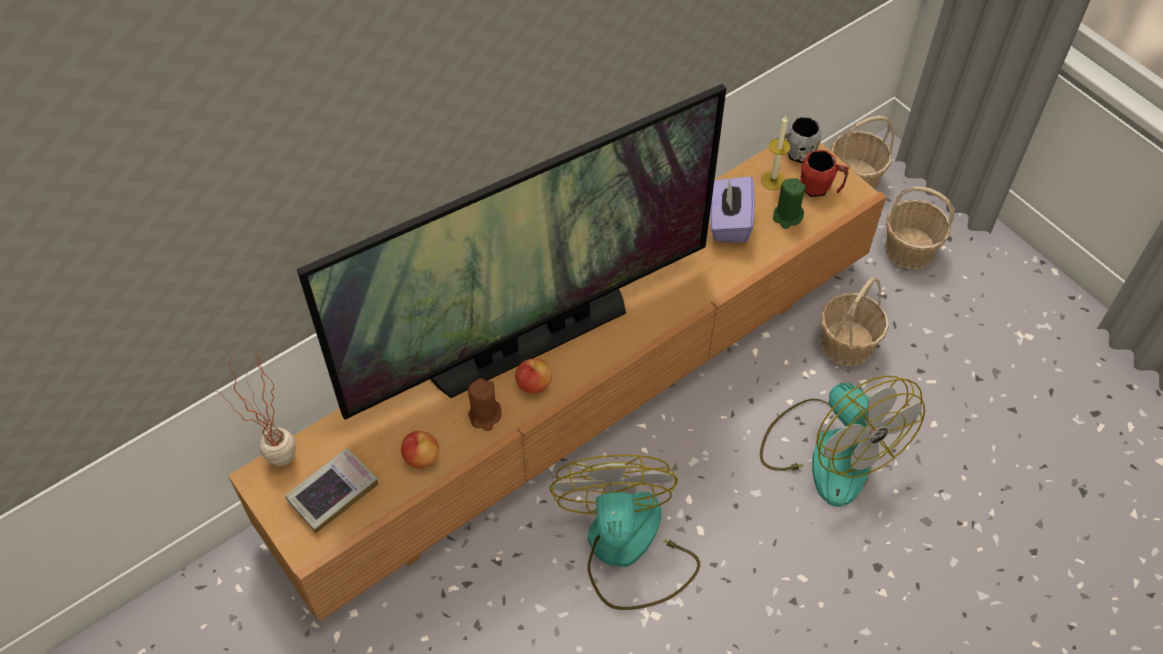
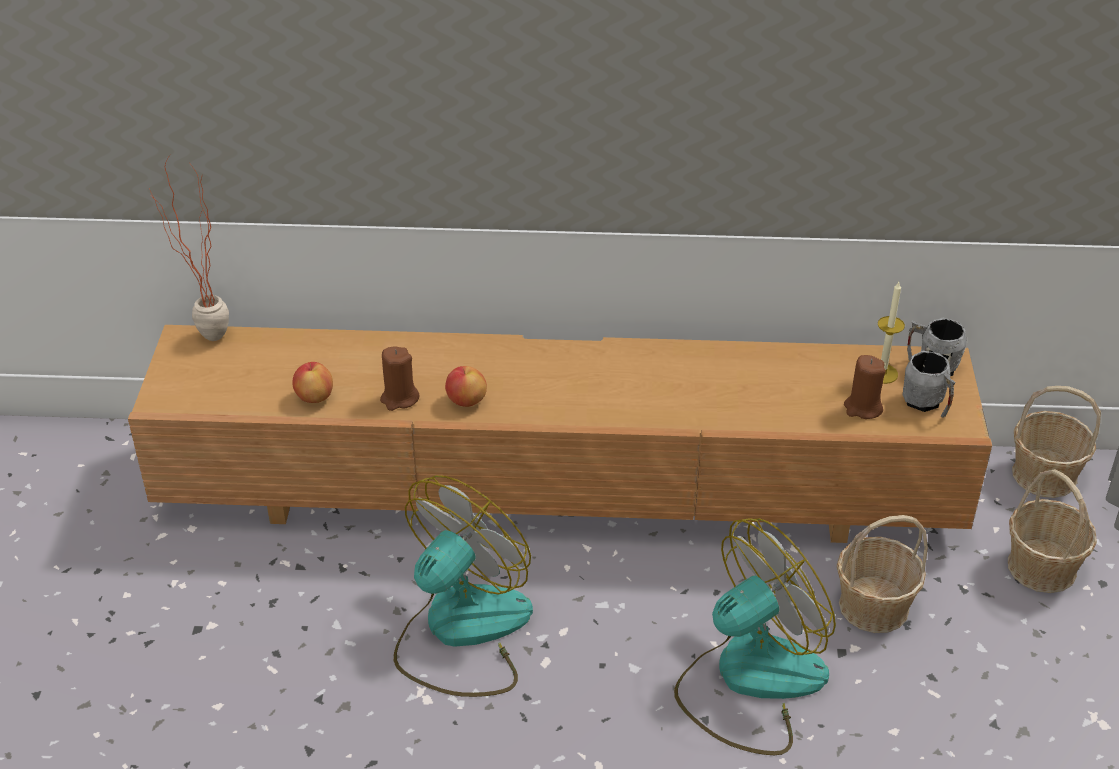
camera: 40 degrees right, 15 degrees down
(333, 493) = (221, 379): book -> none
(529, 339) = (503, 367): television -> none
(729, 222) = (795, 382): purple tissue box -> none
(787, 216) = (862, 408): green candle -> brown candle
(820, 188) = (927, 404): red mug -> grey mug
(829, 450) = (749, 681): fan -> fan turned 135 degrees counterclockwise

